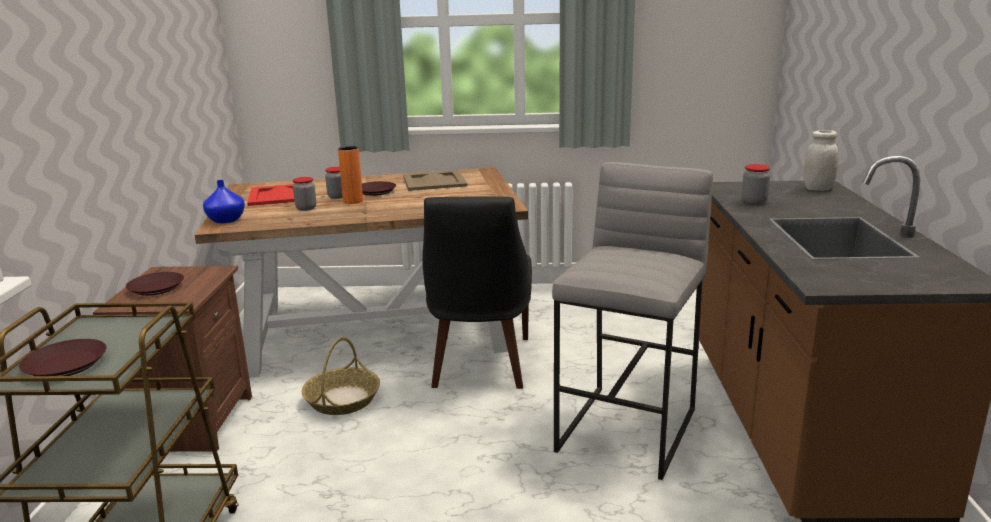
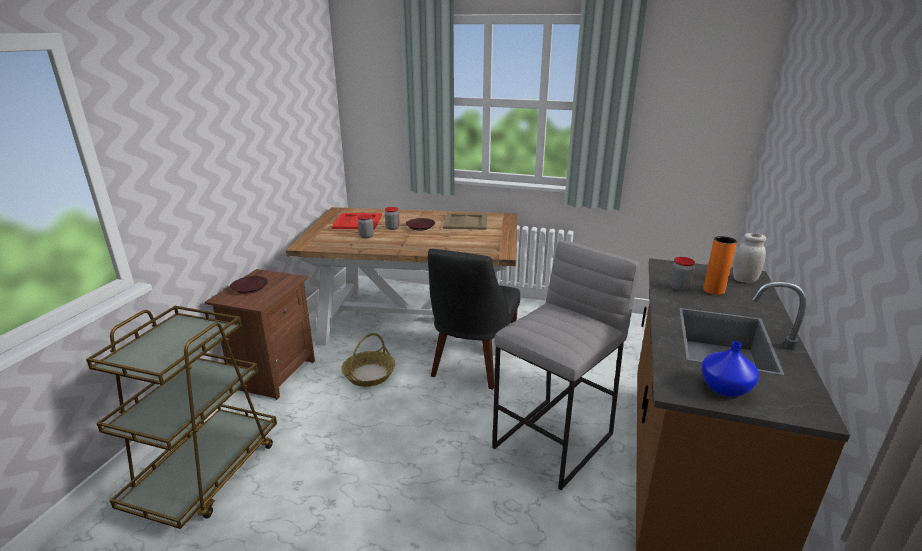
camera: 15 degrees right, 5 degrees up
(66, 365) = (147, 354): brown plate -> none
(227, 220) = (311, 240): blue vase -> blue vase (726, 388)
(353, 201) = (400, 233): orange vase -> orange vase (713, 290)

